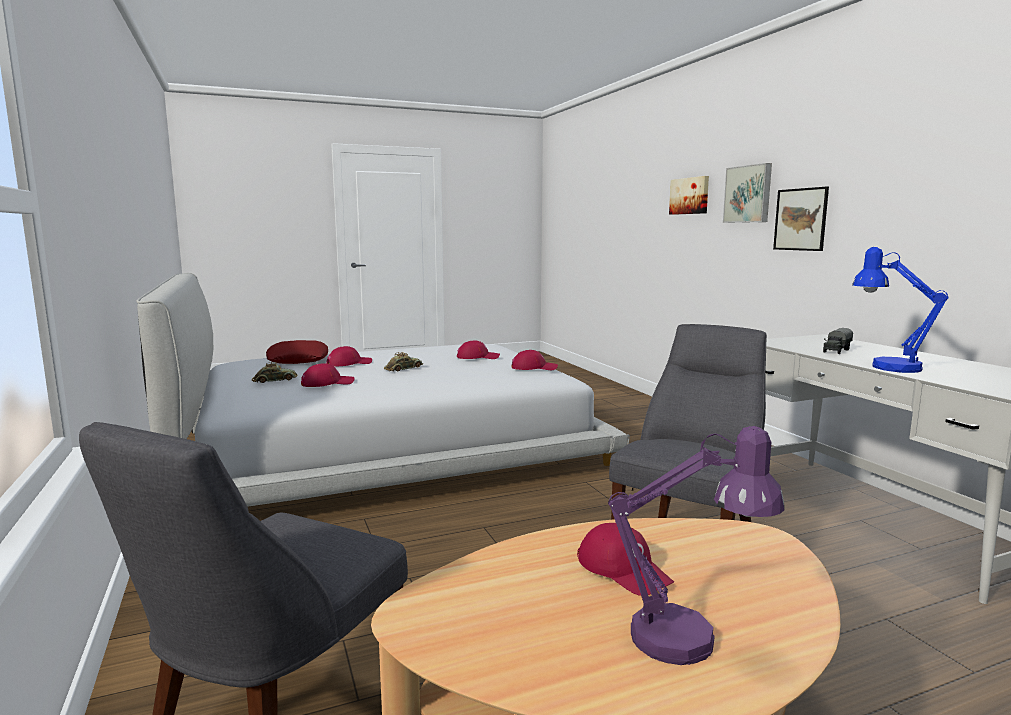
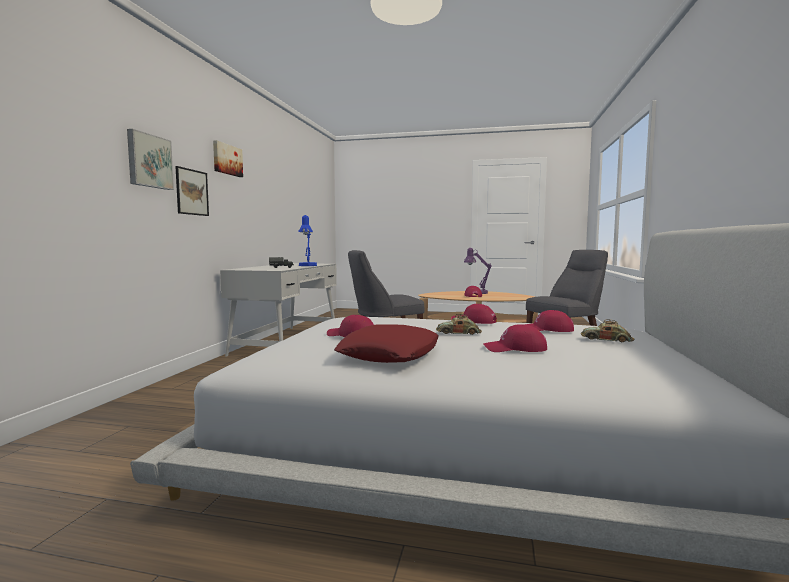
camera: 145 degrees left, 5 degrees down
(298, 359) = (596, 371): red pillow -> red pillow (390, 354)
(534, 368) = (341, 320): red cap -> red cap (473, 321)
(690, 196) = (69, 139): picture -> picture (227, 159)

